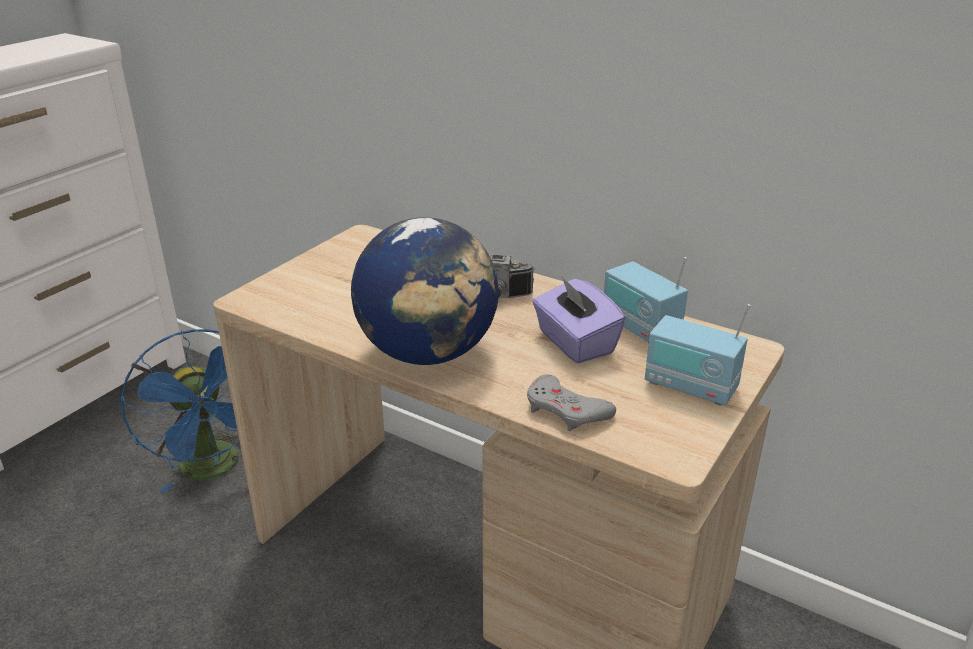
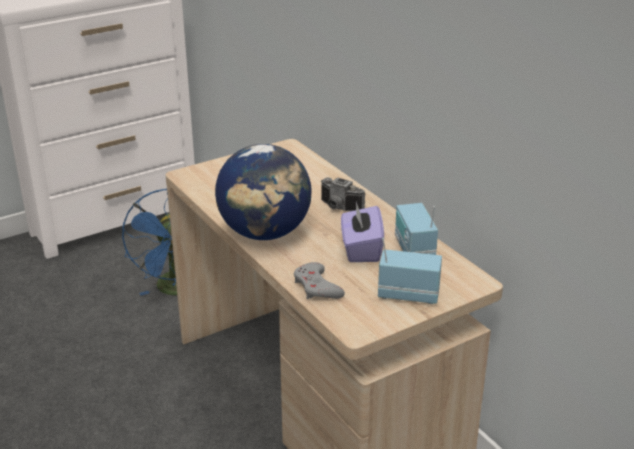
camera: 25 degrees right, 0 degrees up
(690, 387) = (408, 294): radio -> radio turned 135 degrees clockwise

